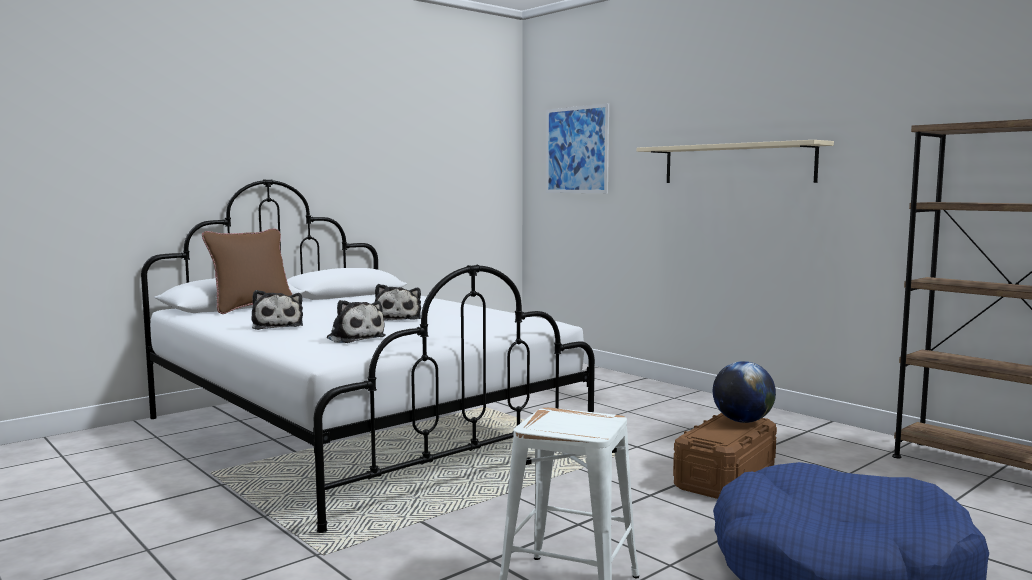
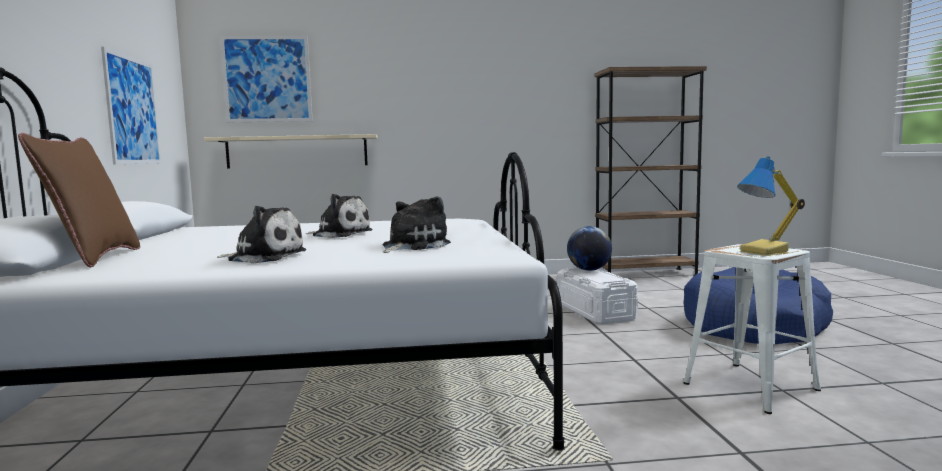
camera: 55 degrees left, 0 degrees up
(354, 338) = (412, 246): plush toy -> plush toy turned 45 degrees counterclockwise
(429, 190) = (132, 110): none -> picture
(561, 426) = (765, 252): none -> table lamp
(725, 477) = (594, 311): brown storage box -> white storage box
(737, 164) = (448, 94): beige shelf -> beige shelf (297, 151)

